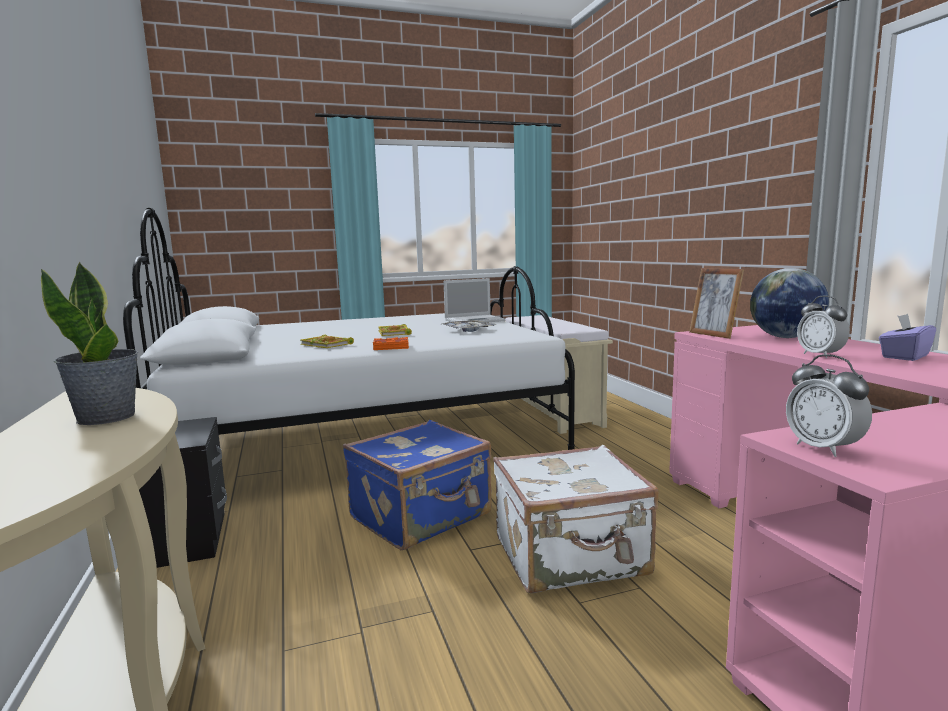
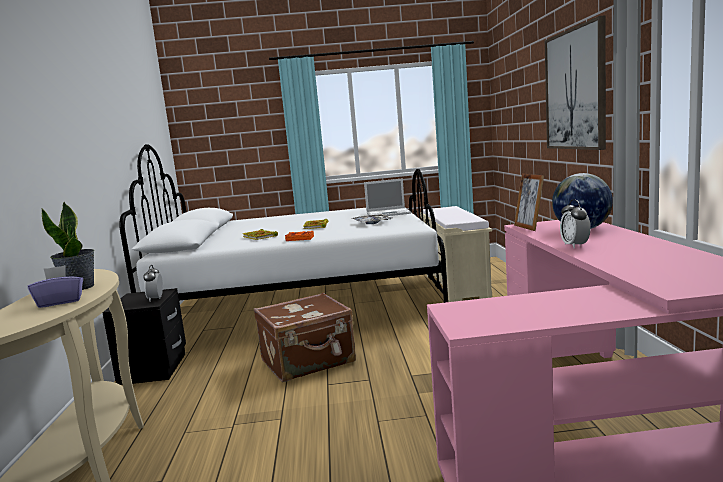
camera: 15 degrees right, 0 degrees up
(422, 516) = (308, 362): blue suitcase -> brown suitcase
(571, 557) = (393, 393): white suitcase -> none
(726, 178) = (575, 90): none -> picture
(823, 448) = (461, 314): alarm clock -> alarm clock (156, 299)
(904, 356) = (639, 247): purple tissue box -> purple tissue box (60, 302)

